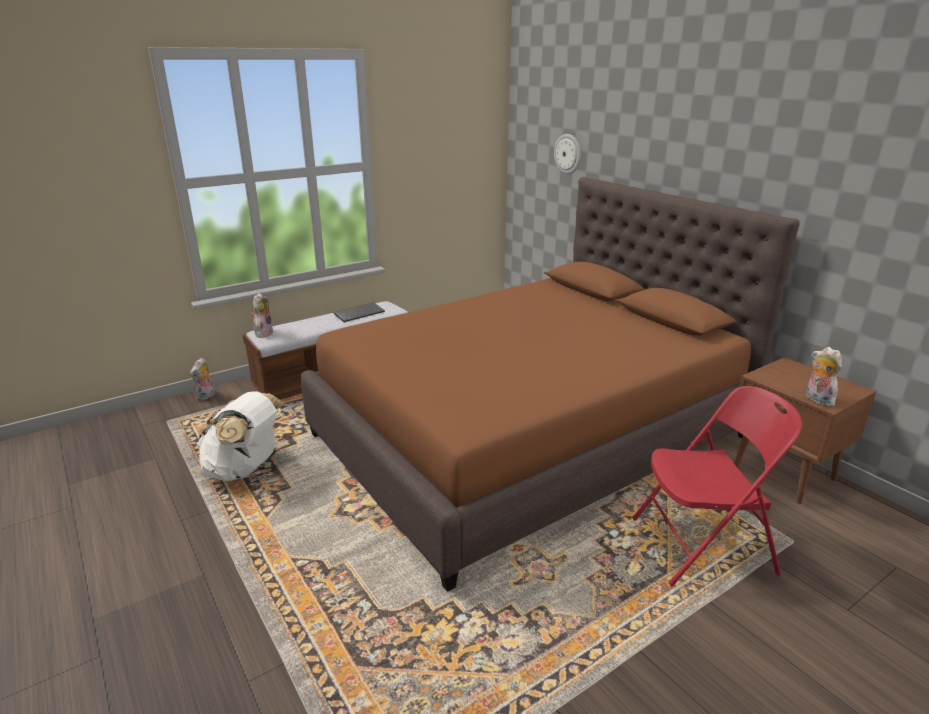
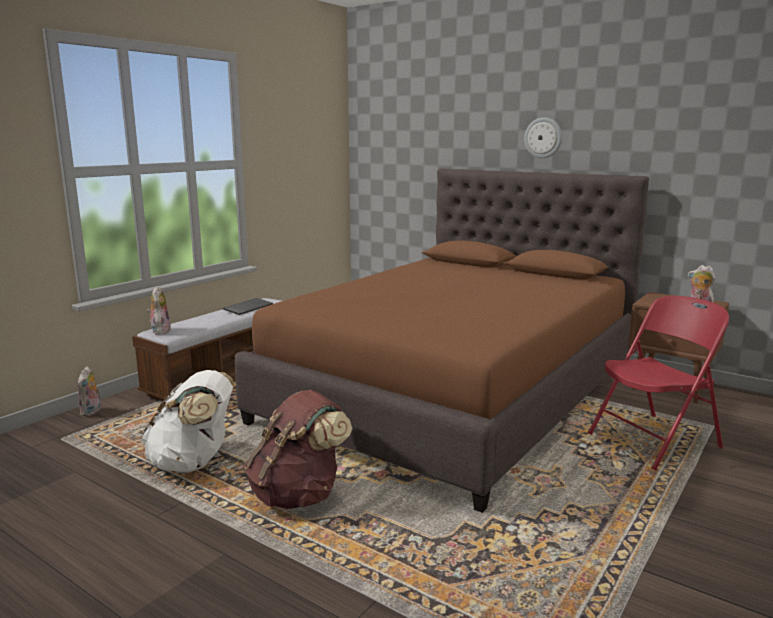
camera: 20 degrees left, 10 degrees down
(302, 527) = (299, 495): none -> brown backpack
(568, 154) = (418, 152): wall clock -> wall clock (543, 138)

